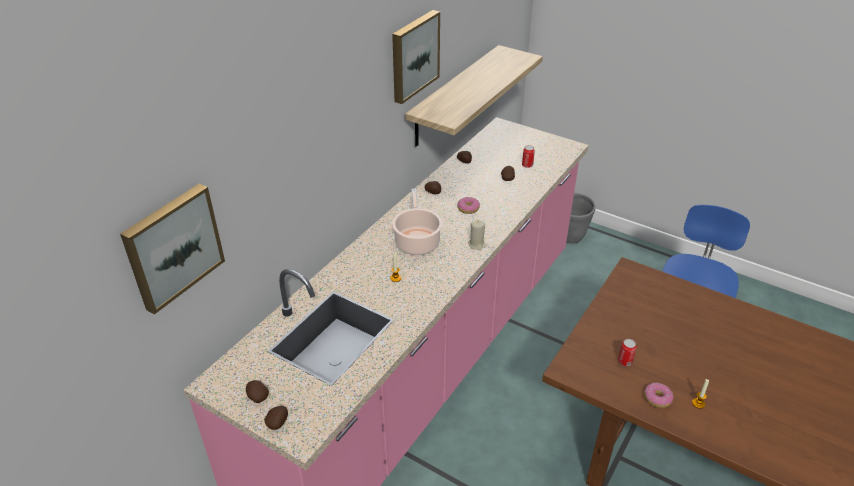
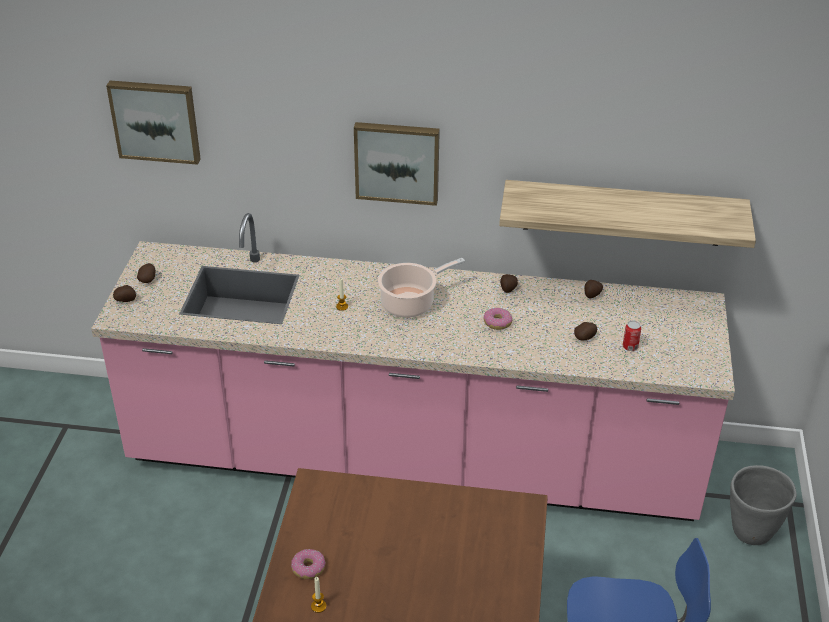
camera: 65 degrees right, 0 degrees up
(413, 55) = (530, 122): picture -> picture (397, 161)
(477, 244) = (435, 346): beige candle -> none
(625, 361) = (353, 530): can -> none

